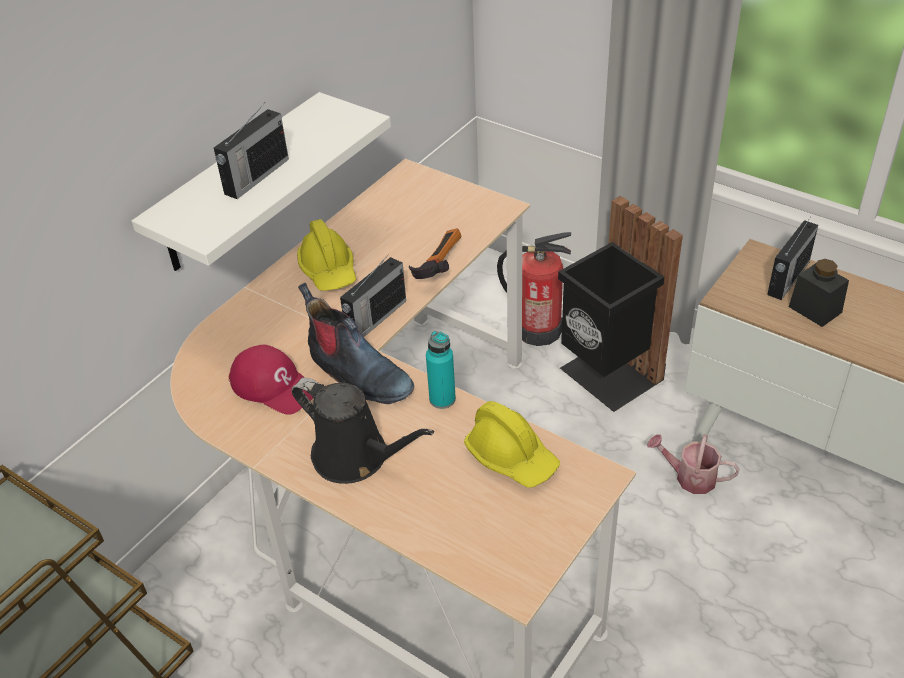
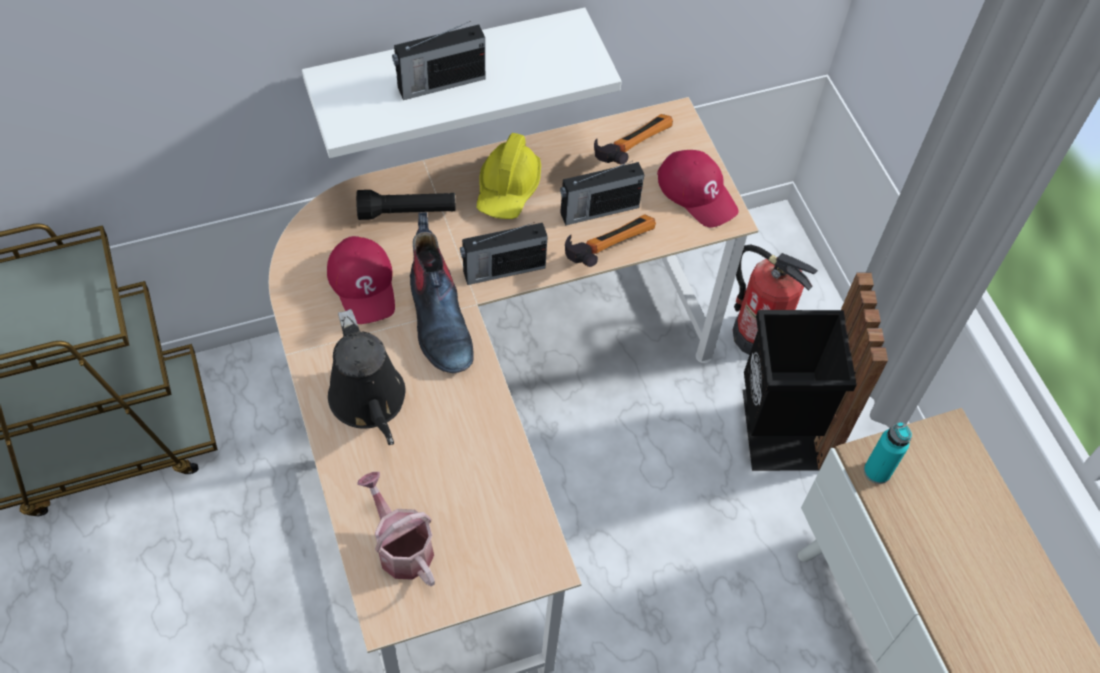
camera: 30 degrees right, 15 degrees up
(264, 324) = (407, 212): none -> black flashlight
(393, 204) = (629, 146): none -> hammer
(442, 399) = (486, 394): turquoise bottle -> turquoise bottle (877, 471)
(467, 204) = (698, 192): none -> red cap
(512, 457) = (491, 493): yellow hard hat -> none
(690, 477) = (761, 586): watering can -> watering can (401, 546)
(787, 279) = (951, 480): radio -> radio (598, 210)
(815, 309) = (942, 533): black jar -> none

